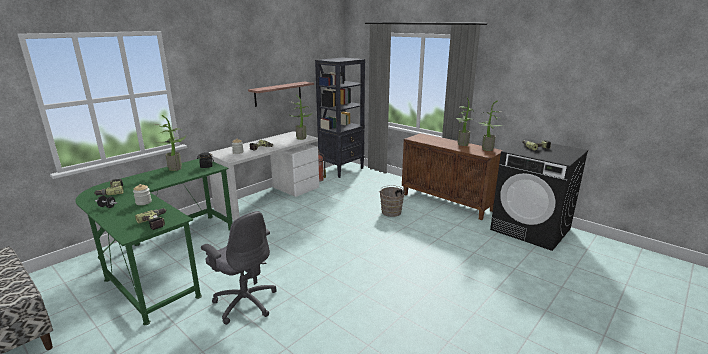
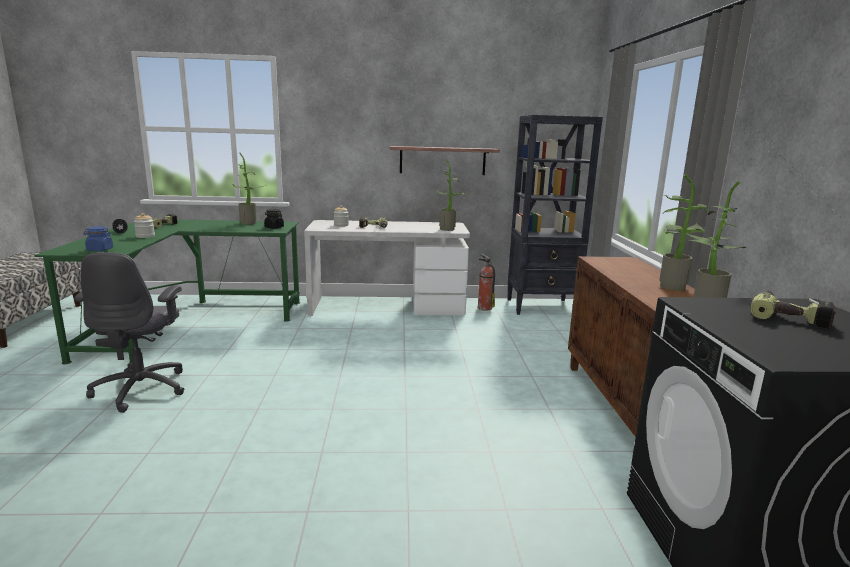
camera: 45 degrees right, 5 degrees down
(157, 222) = (99, 250): power drill -> blue jar
(391, 211) = (499, 380): brown bucket -> none

